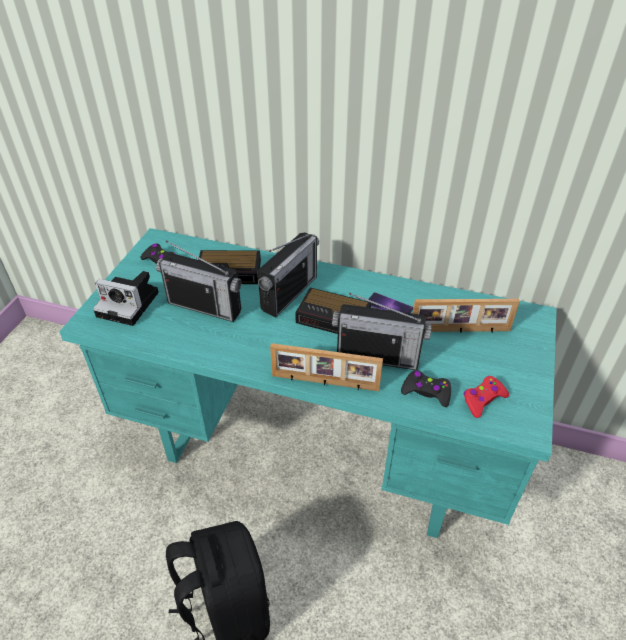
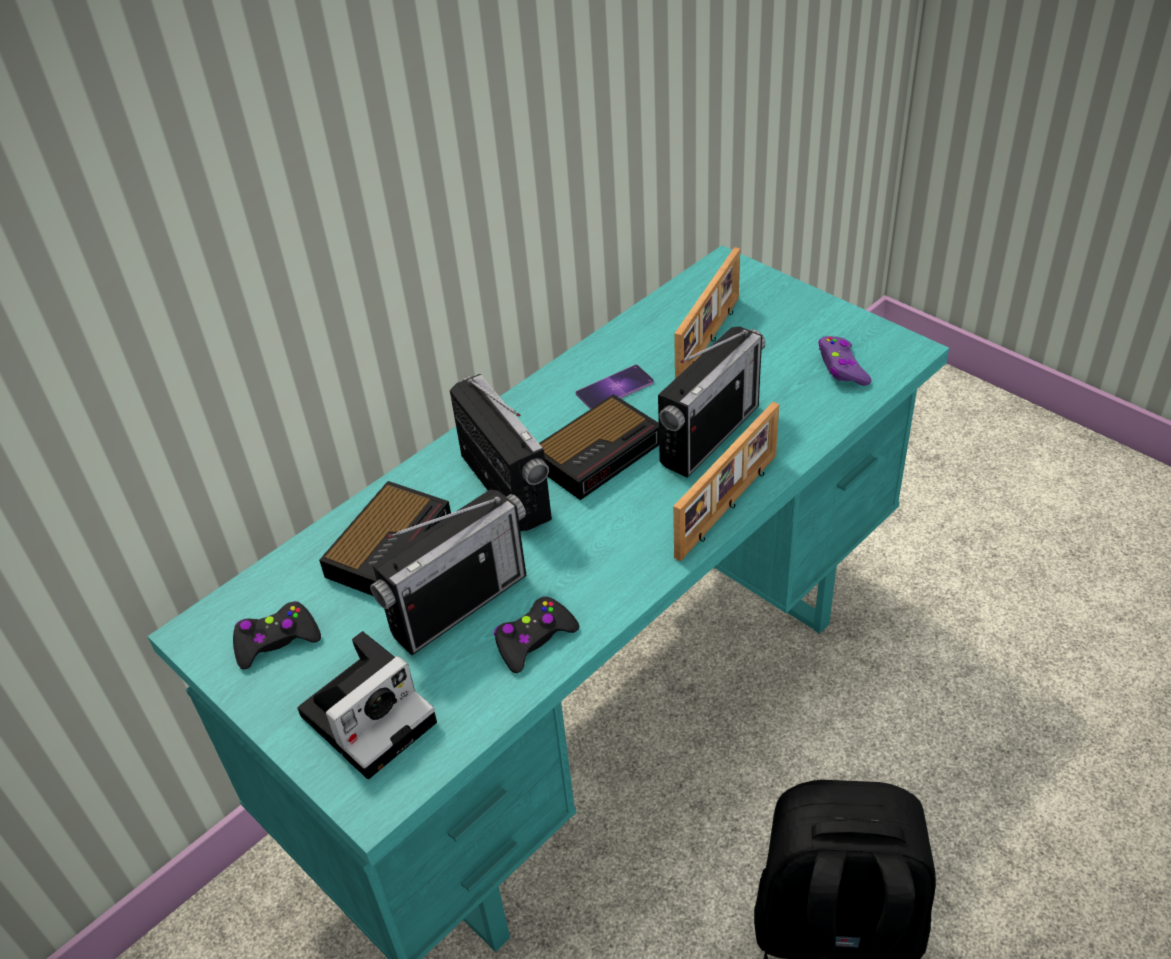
camera: 60 degrees left, 0 degrees up
(426, 392) = (802, 412): black game controller -> black game controller (534, 640)
(483, 400) = (842, 367): red game controller -> purple game controller

